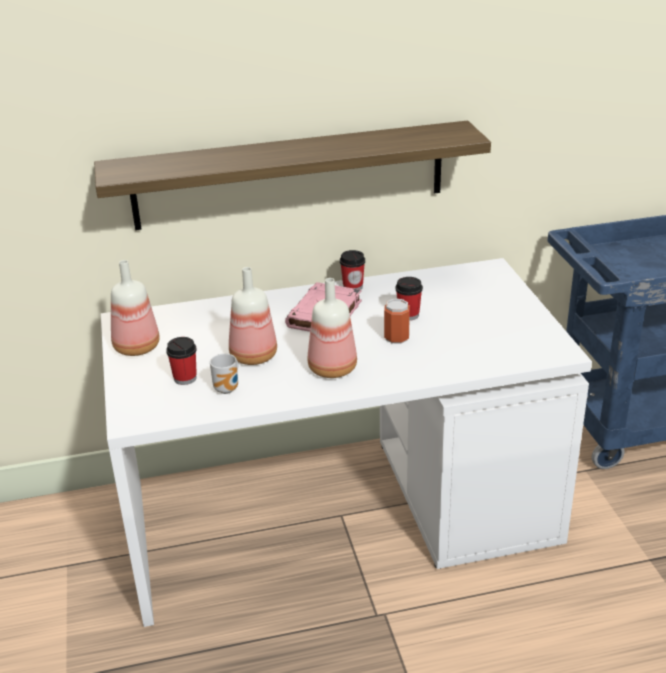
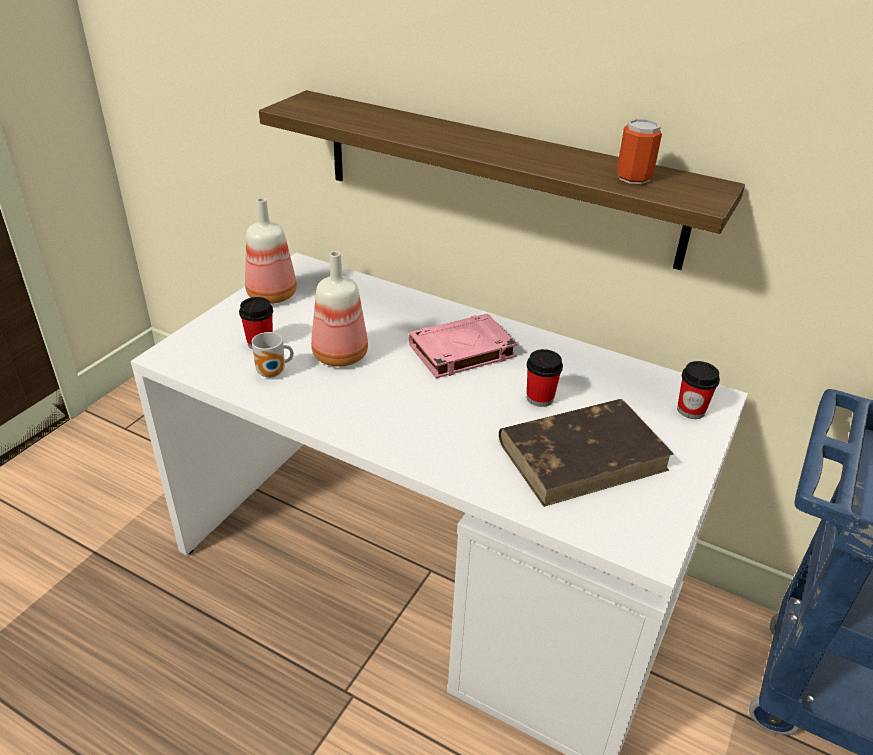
camera: 40 degrees right, 5 degrees up
(333, 369) = (382, 411): bottle -> none
(353, 287) = (530, 338): cup -> cup (691, 410)
(396, 338) = (491, 415): can -> can (633, 178)
(472, 329) = (583, 455): none -> brown book

